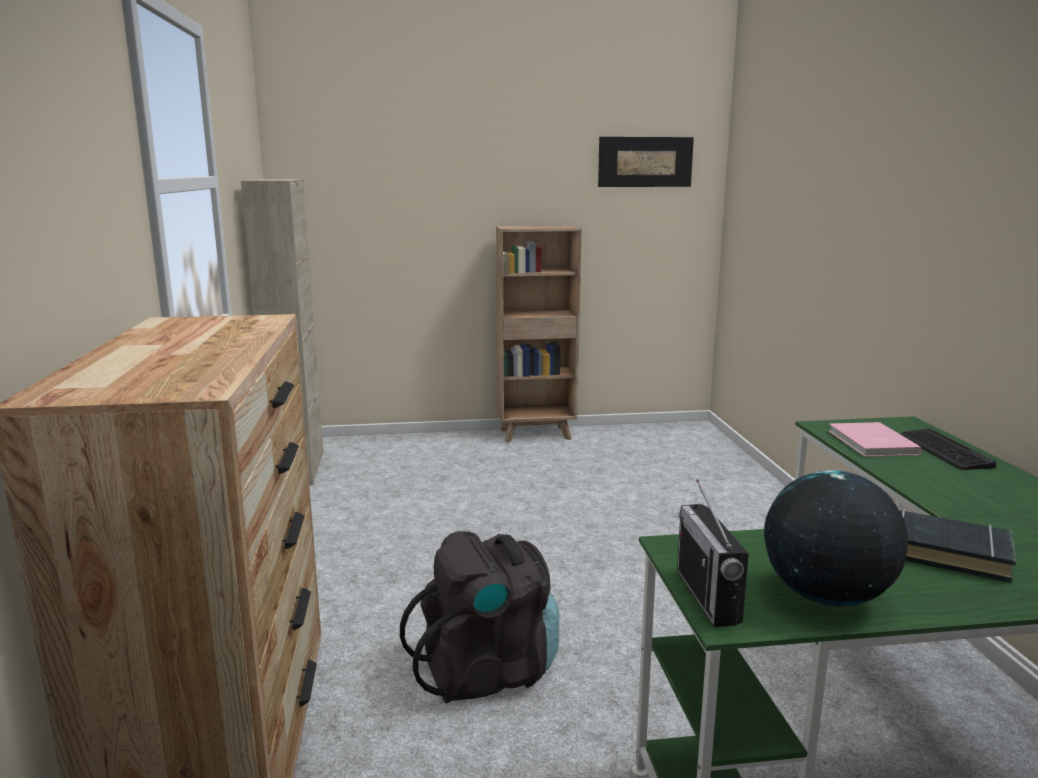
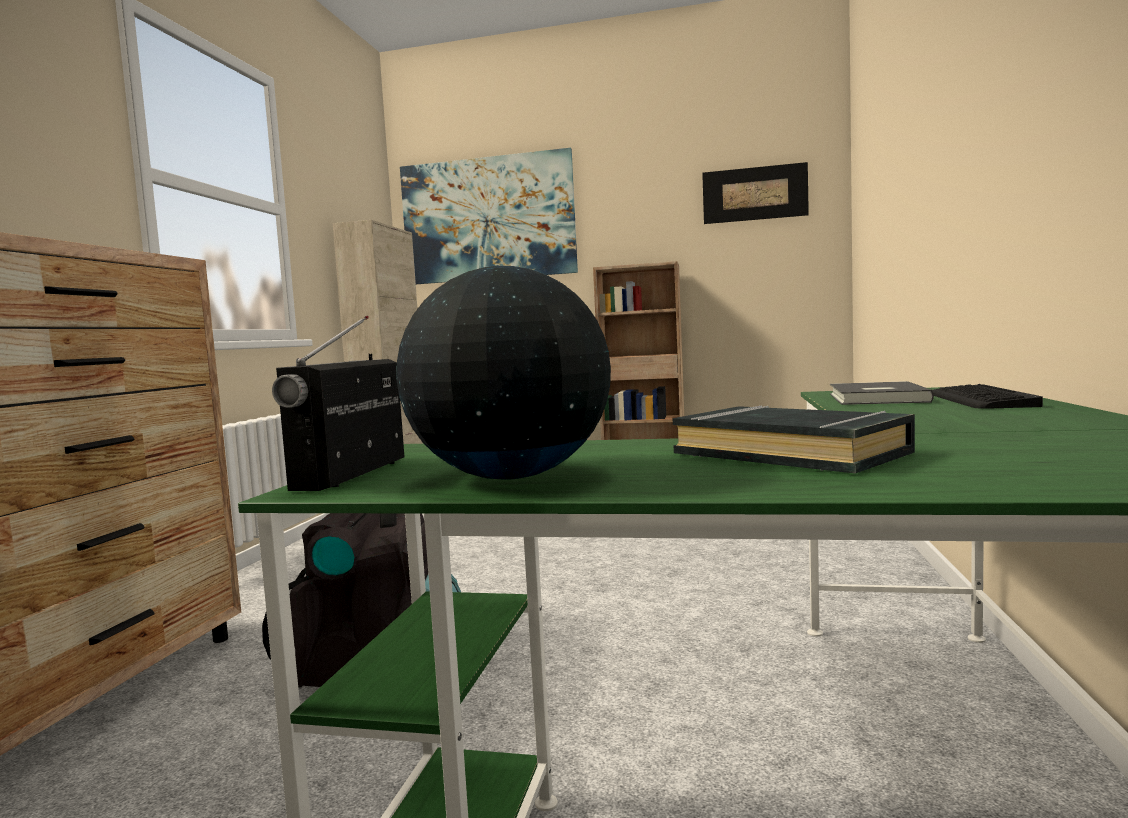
camera: 20 degrees right, 10 degrees down
(377, 162) = (488, 219): none -> picture
(870, 443) = (873, 398): pink book -> grey book

